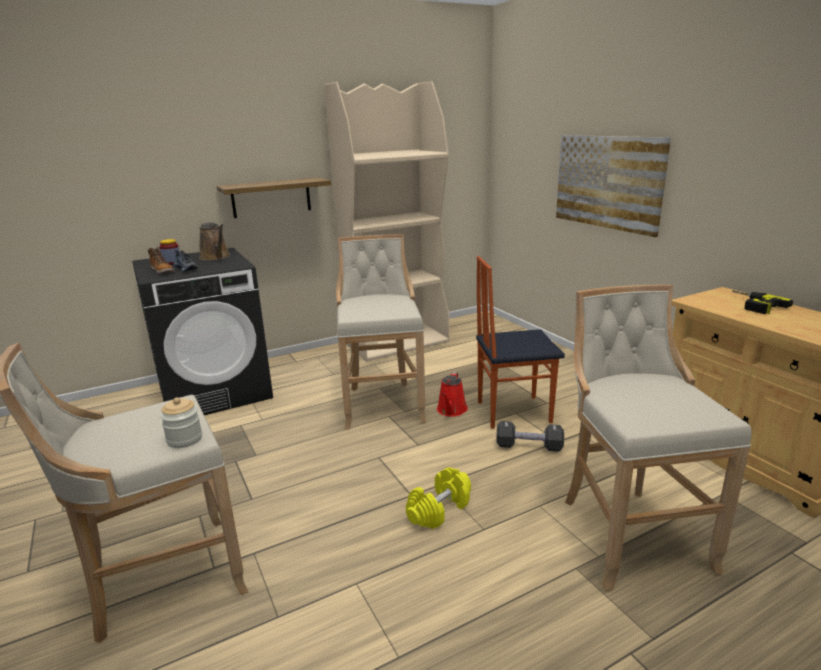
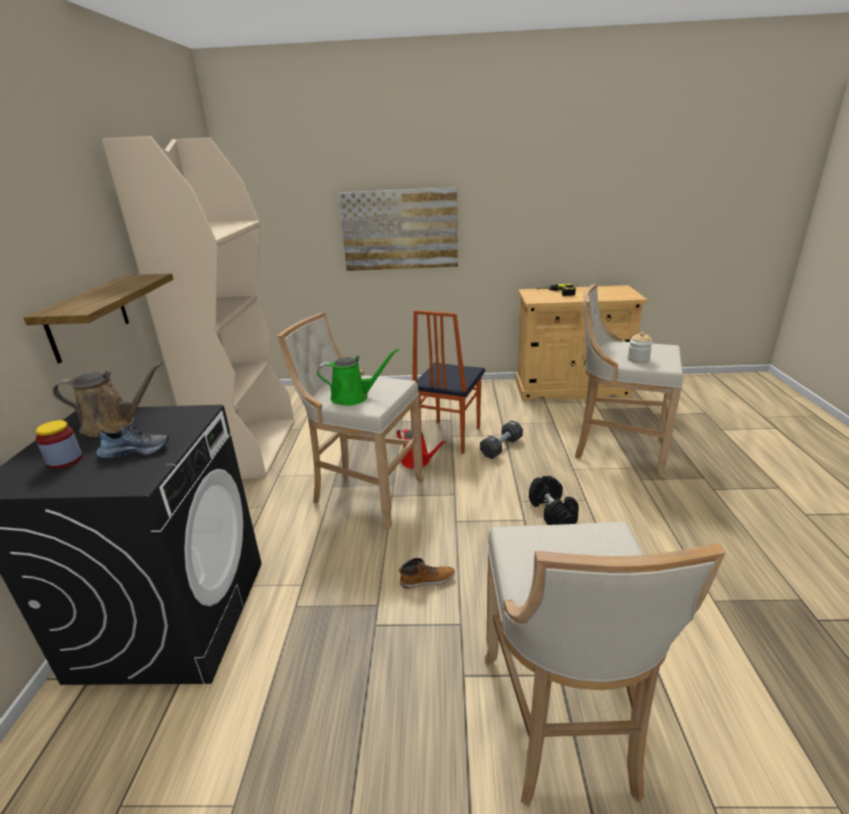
camera: 60 degrees left, 5 degrees up
(162, 271) = (107, 471): boot -> boot (427, 580)
(184, 439) = (608, 539): jar -> jar (638, 359)
(364, 307) = (353, 397): none -> green watering can
(439, 510) = (552, 512): yellow dumbbell -> black dumbbell

